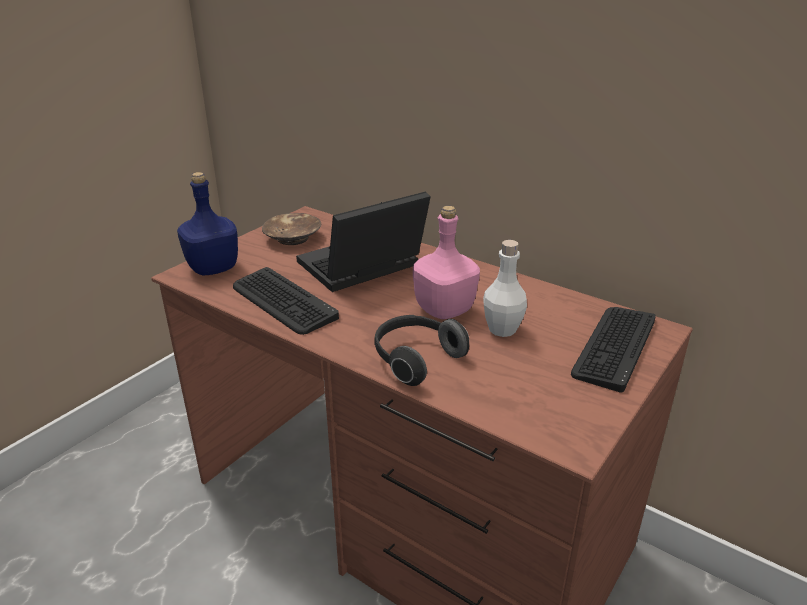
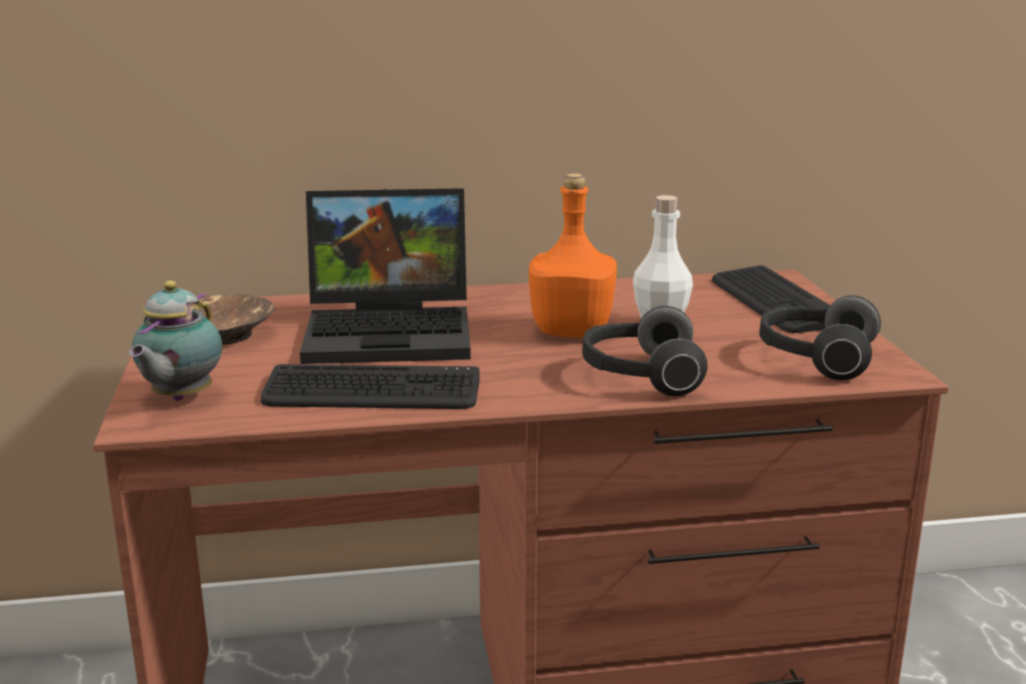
camera: 45 degrees left, 10 degrees down
(214, 267) = (179, 398): blue bottle -> teapot
(360, 268) = (393, 331): laptop -> laptop turned 105 degrees counterclockwise
(445, 310) = (573, 331): pink bottle -> orange bottle
(543, 404) = (814, 358): none -> headphones

